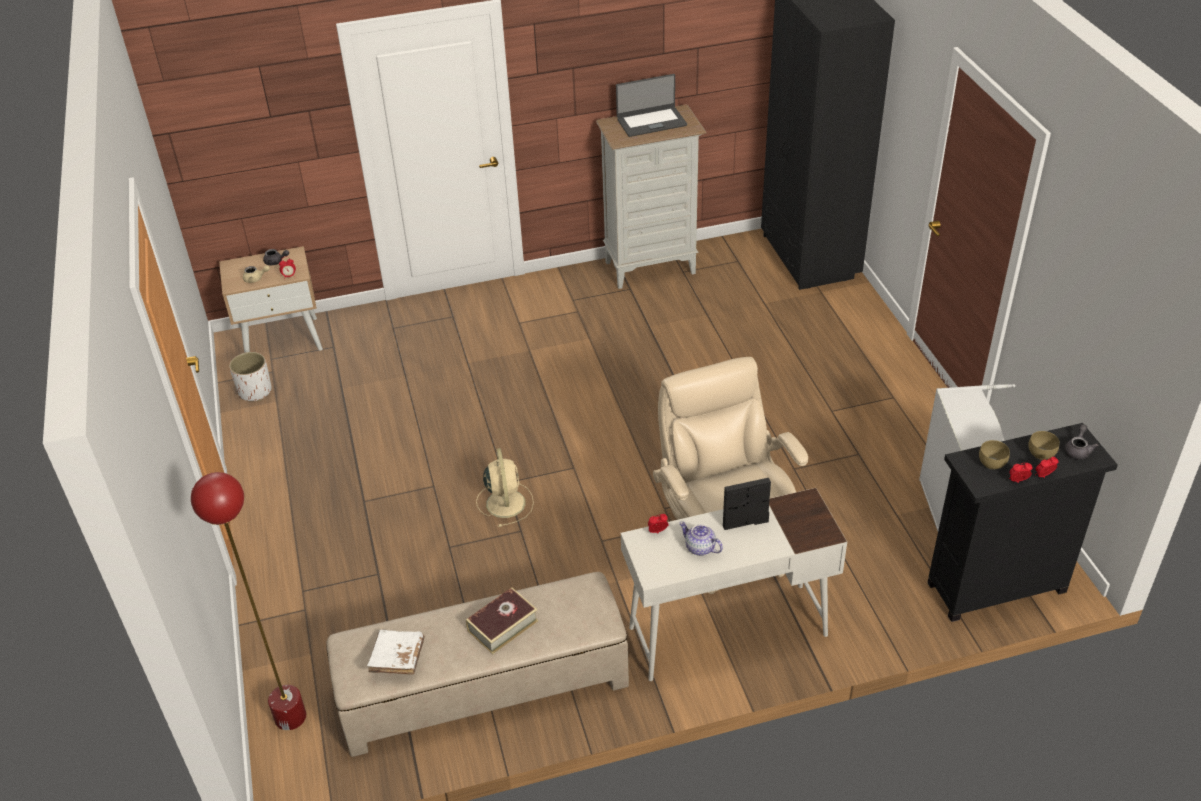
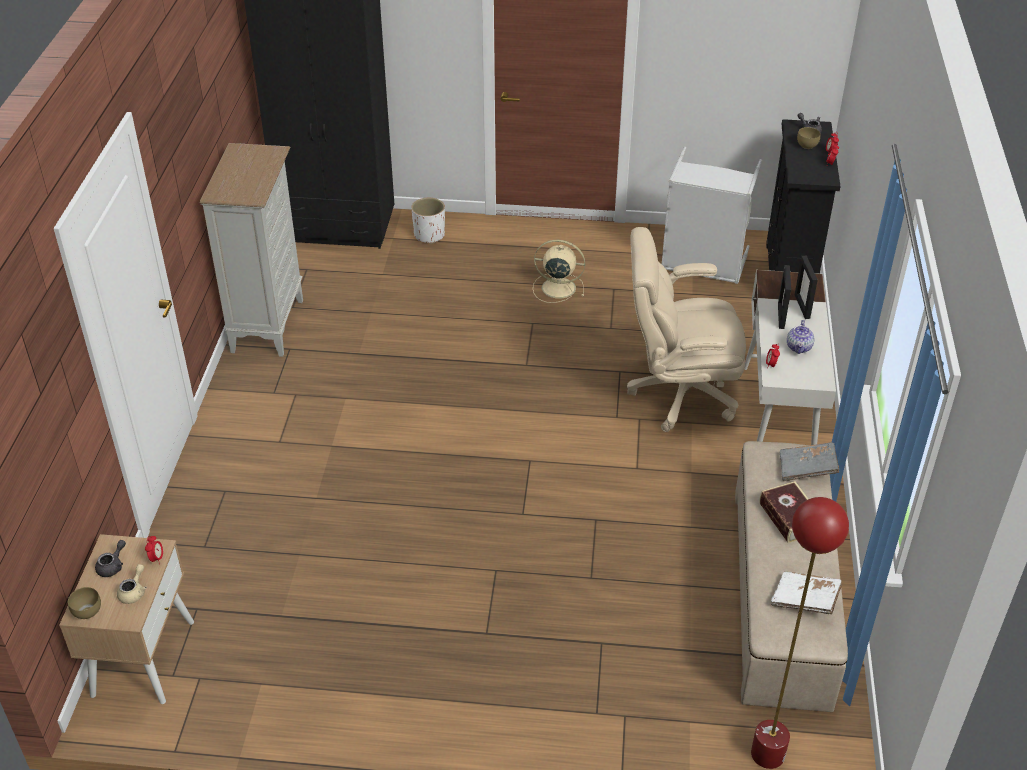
camera: 70 degrees left, 0 degrees up
(255, 391) = (226, 702): white planter -> white planter (429, 235)
(505, 502) = (550, 521): beige fan -> beige fan (557, 288)
(579, 625) = (807, 469): none -> grey book
(651, 122) = (240, 170): laptop -> none
(699, 548) = (799, 347): teapot -> teapot turned 45 degrees counterclockwise
(774, 537) = (803, 306): none -> picture frame
(990, 463) = (807, 168): brown bowl -> brown bowl (86, 612)

